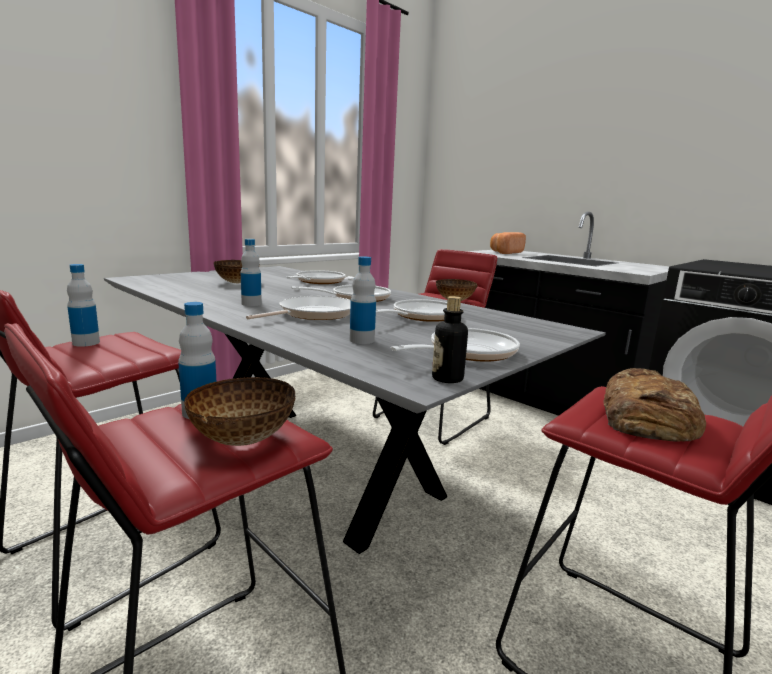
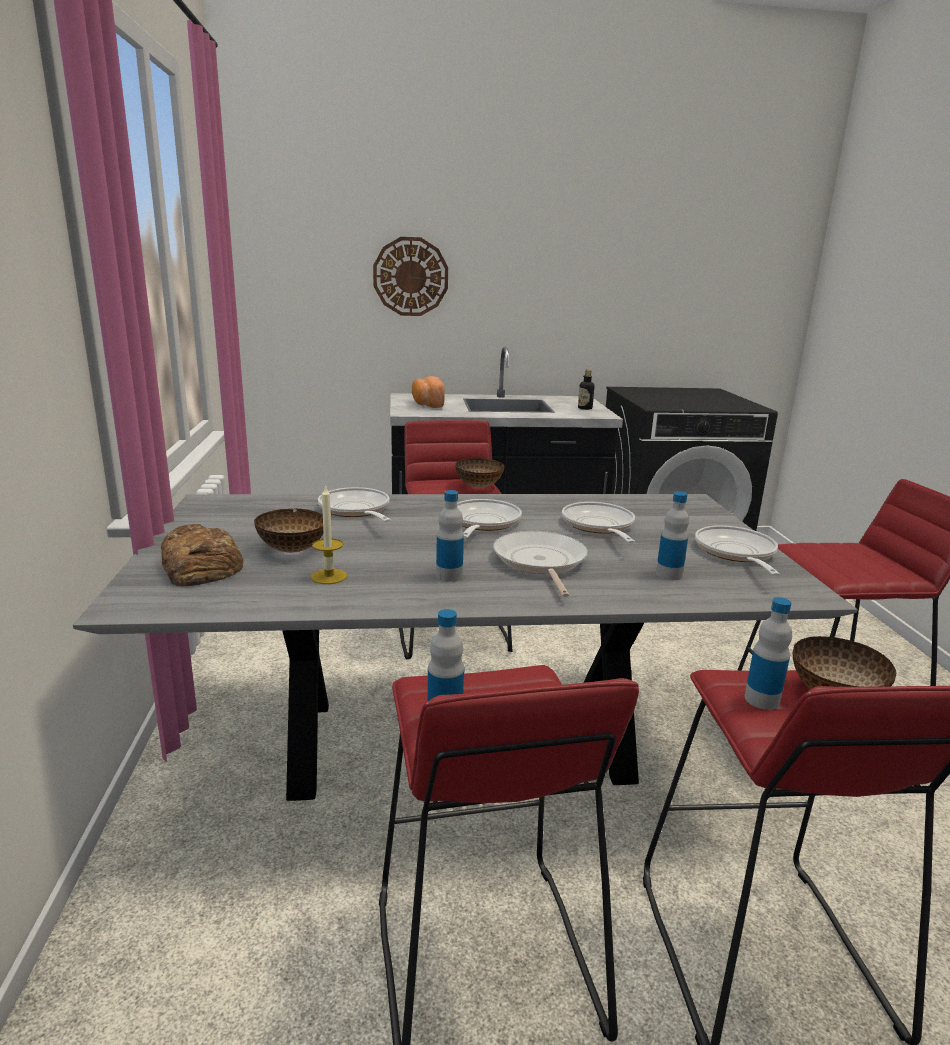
camera: 50 degrees left, 5 degrees up
(211, 290) = (329, 576): none -> candle
(447, 378) = (801, 582): bottle -> bottle (585, 408)
(533, 158) = (410, 277): none -> wall clock
(646, 418) = (849, 560): bread -> bread (200, 566)

